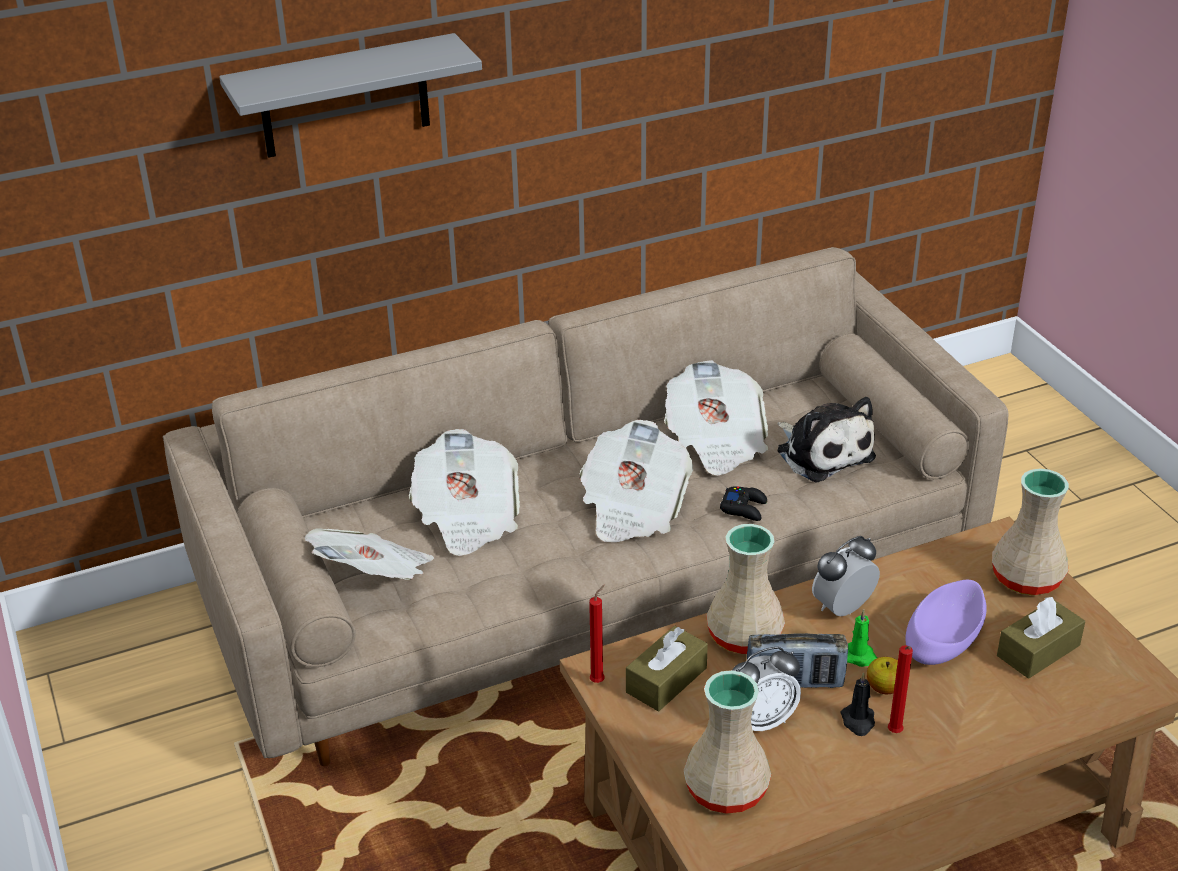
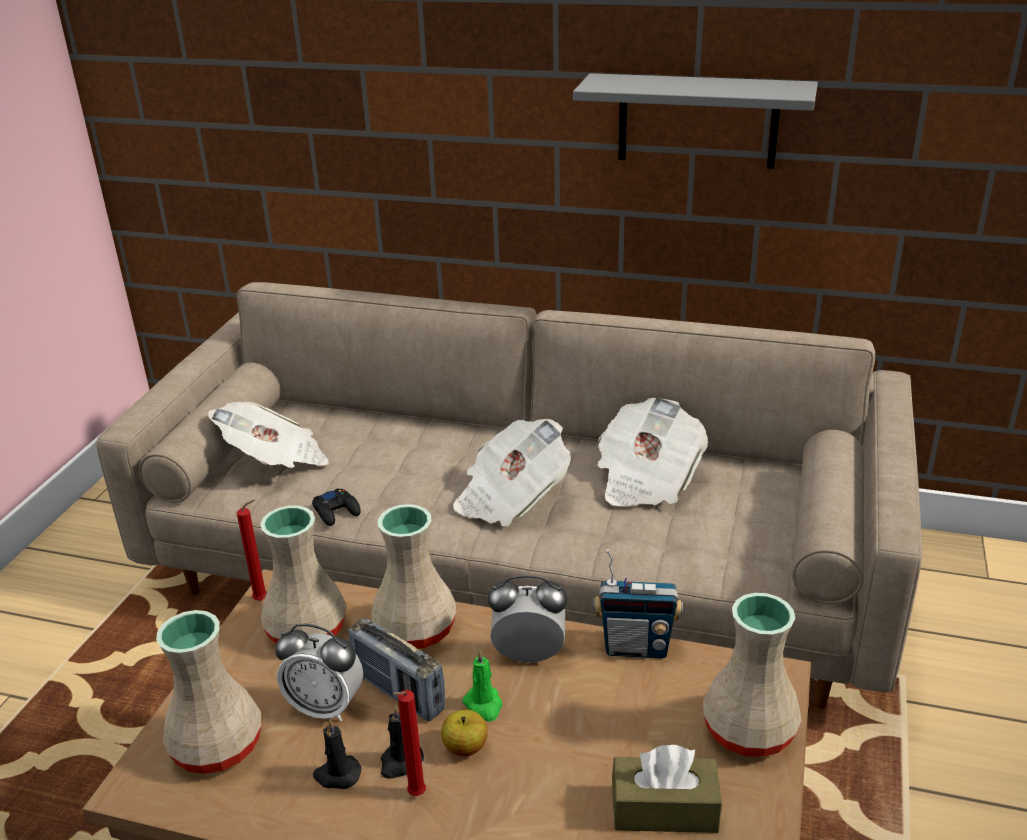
camera: 40 degrees right, 5 degrees down
(344, 97) = (400, 54): grey shelf -> grey shelf (697, 121)
(467, 517) = (388, 449): newspaper -> none
(666, 680) = (308, 629): brown tissue box -> beige vase
(744, 508) = (599, 540): black game controller -> black game controller (337, 511)
(822, 452) = (731, 528): plush toy -> none
(831, 753) = (337, 774): none -> black candle
(901, 565) = (636, 647): none -> radio
(943, 639) = (582, 737): purple bowl -> none

